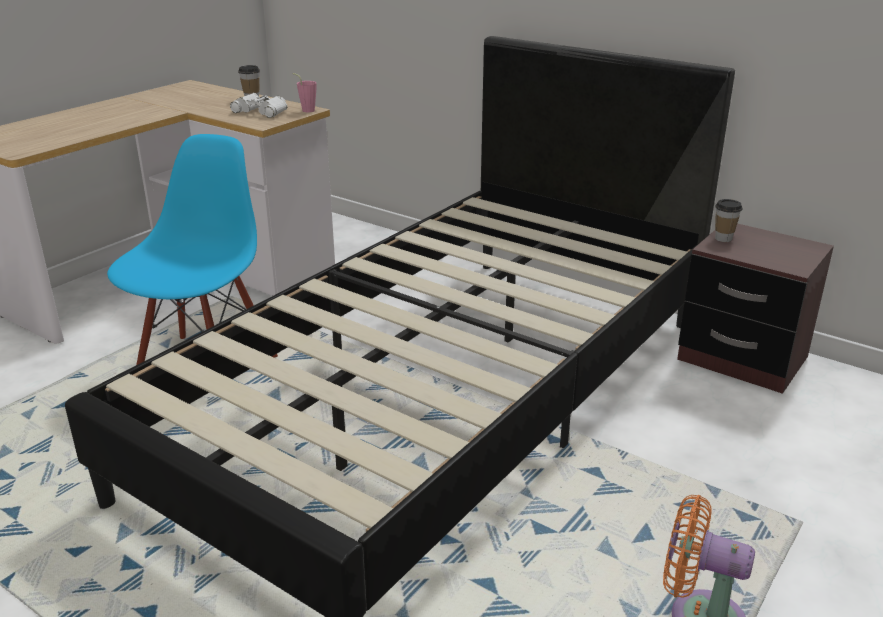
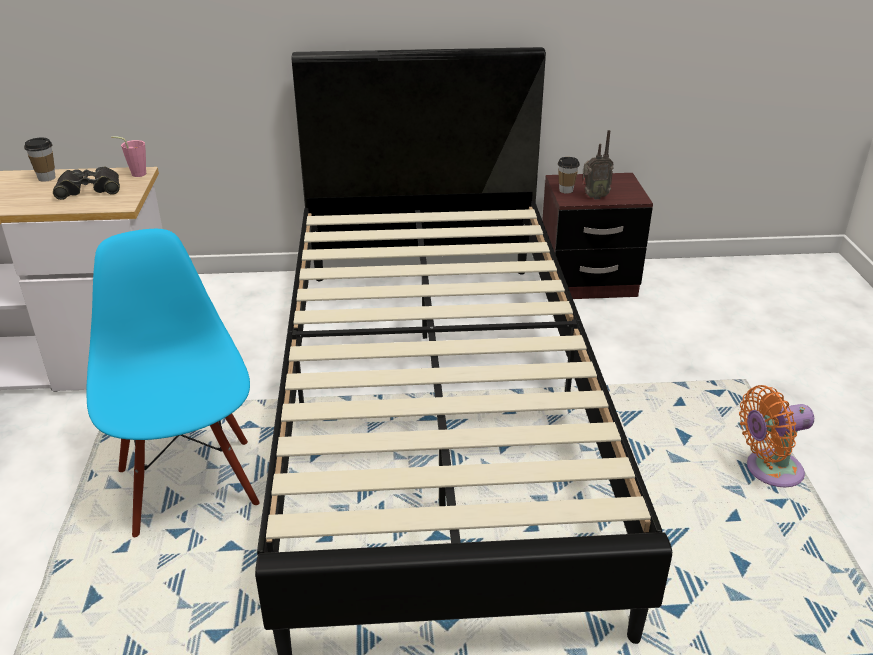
camera: 40 degrees left, 5 degrees up
(261, 111) = (89, 189): white binoculars -> black binoculars
(745, 252) = (594, 197): none -> radio

